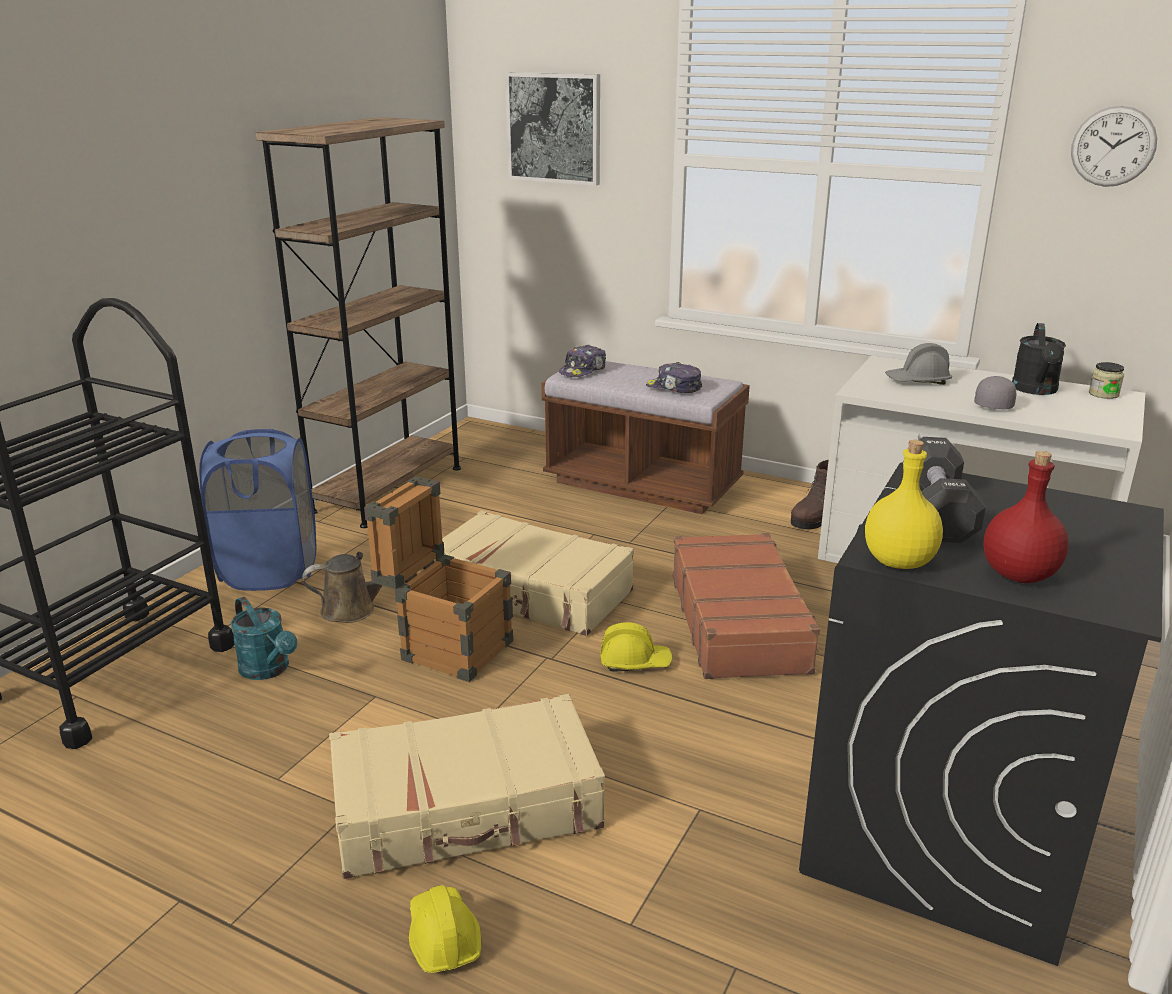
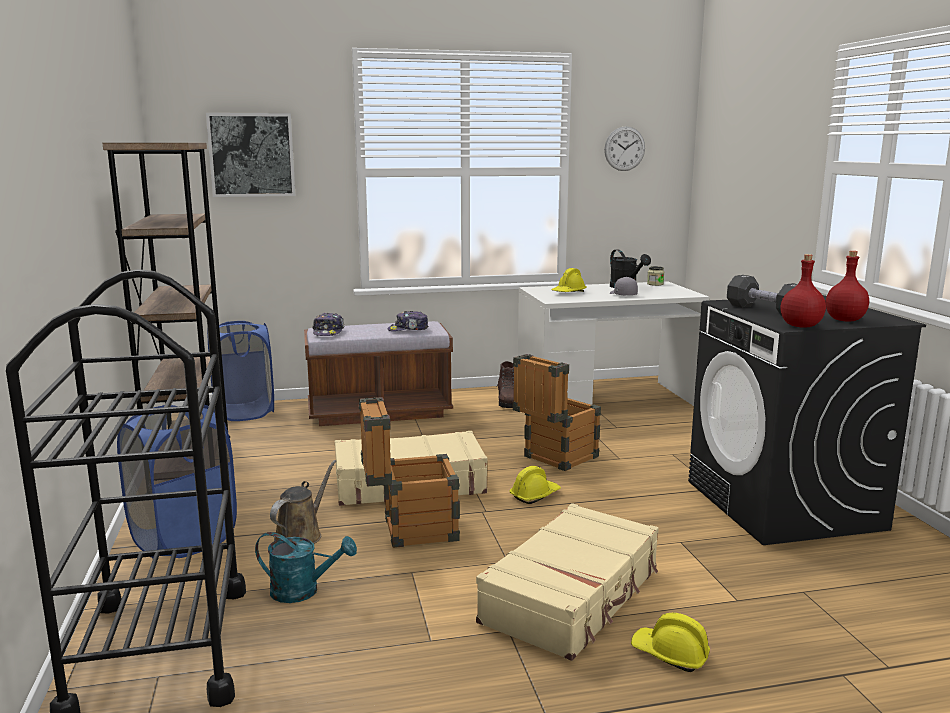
camera: 40 degrees left, 10 degrees down
(514, 442) = (243, 412): none -> blue laundry basket
(739, 622) = (554, 459): brown suitcase -> crate
(899, 561) = (800, 326): yellow bottle -> red bottle
(917, 381) = (568, 292): grey hard hat -> yellow hard hat

